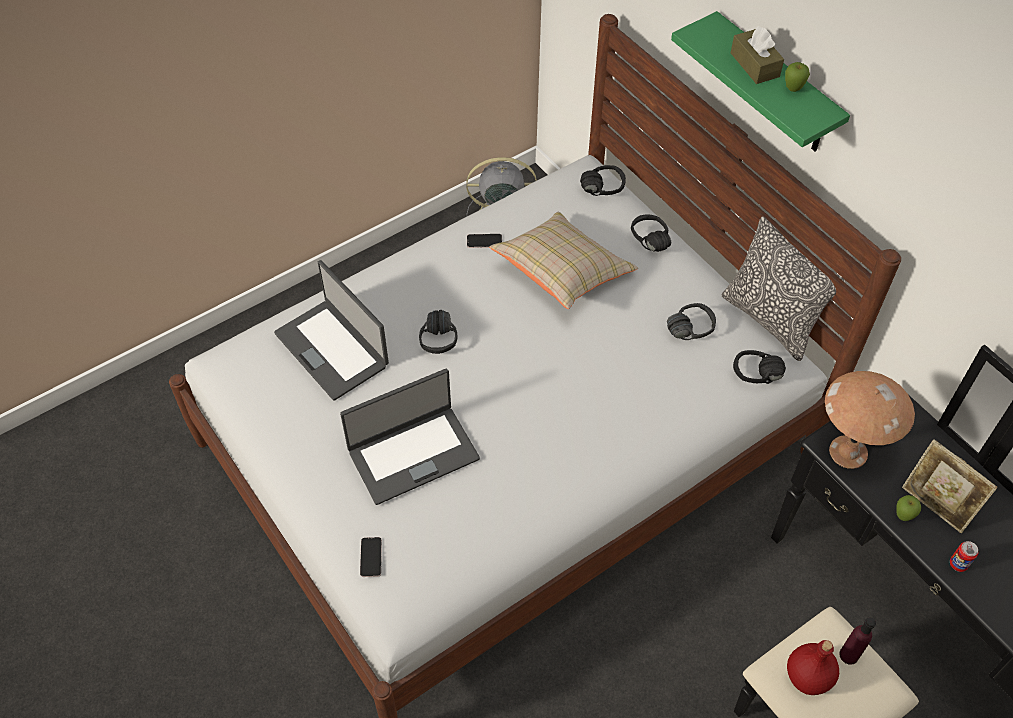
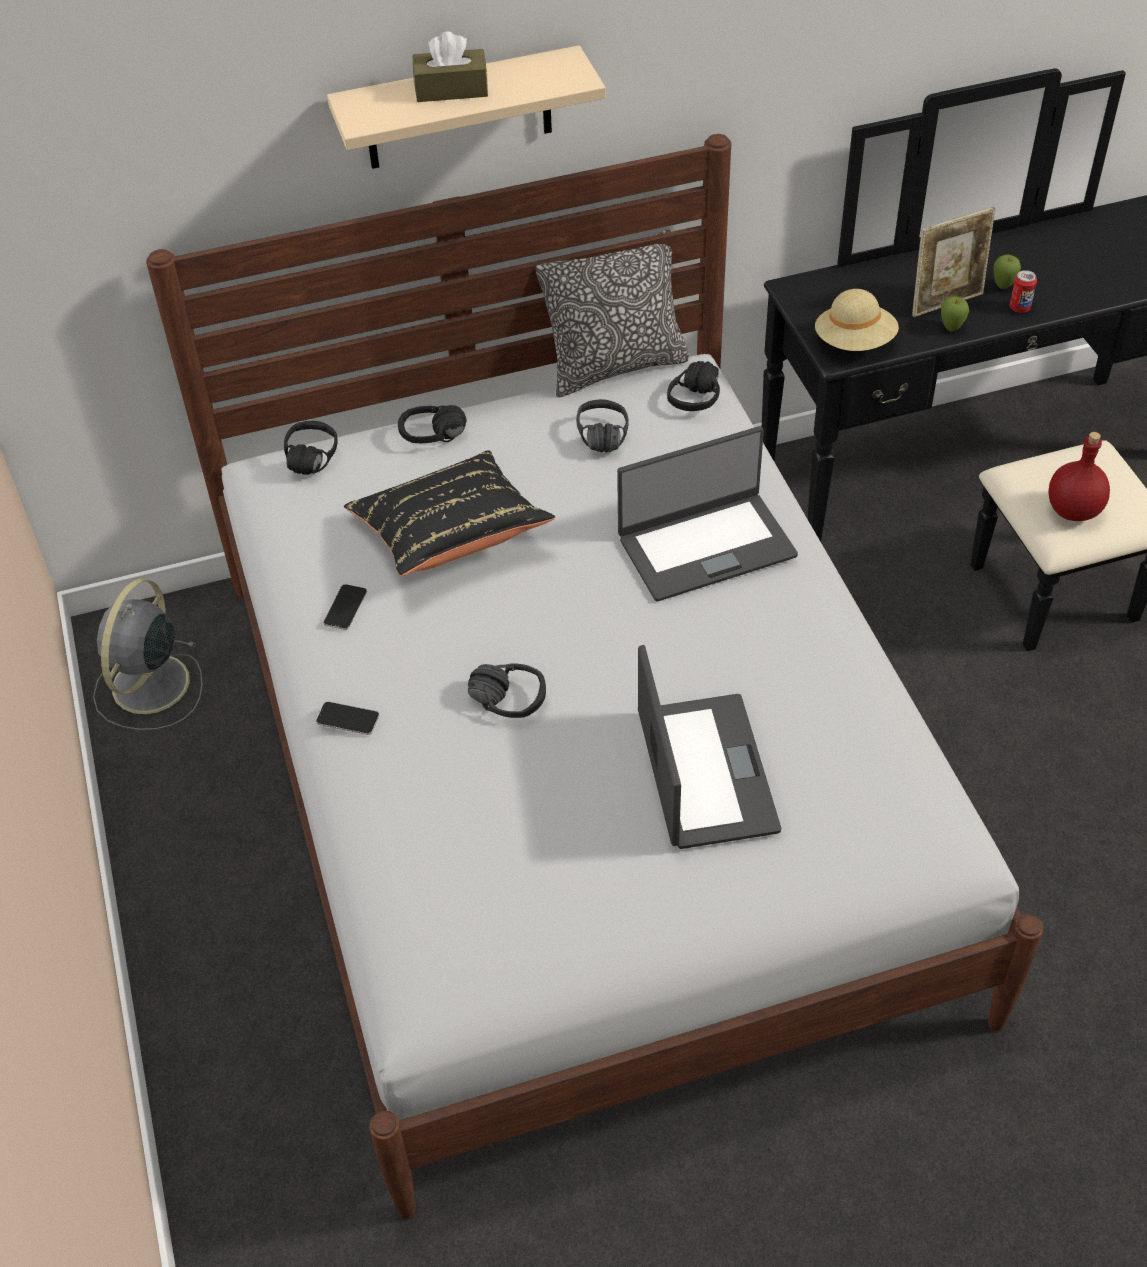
camera: 70 degrees left, 5 degrees down
(332, 349) = (471, 836): laptop -> laptop (706, 546)
(371, 557) = (862, 859): phone -> phone (347, 719)
(562, 273) = (450, 536): beige pillow -> black pillow
(774, 86) = (458, 109): green shelf -> beige shelf
(793, 89) = (513, 73): apple -> apple (1003, 286)
(849, 452) = (854, 342): brown table lamp -> beige hat
(849, 655) = (1052, 470): purple bottle -> none

